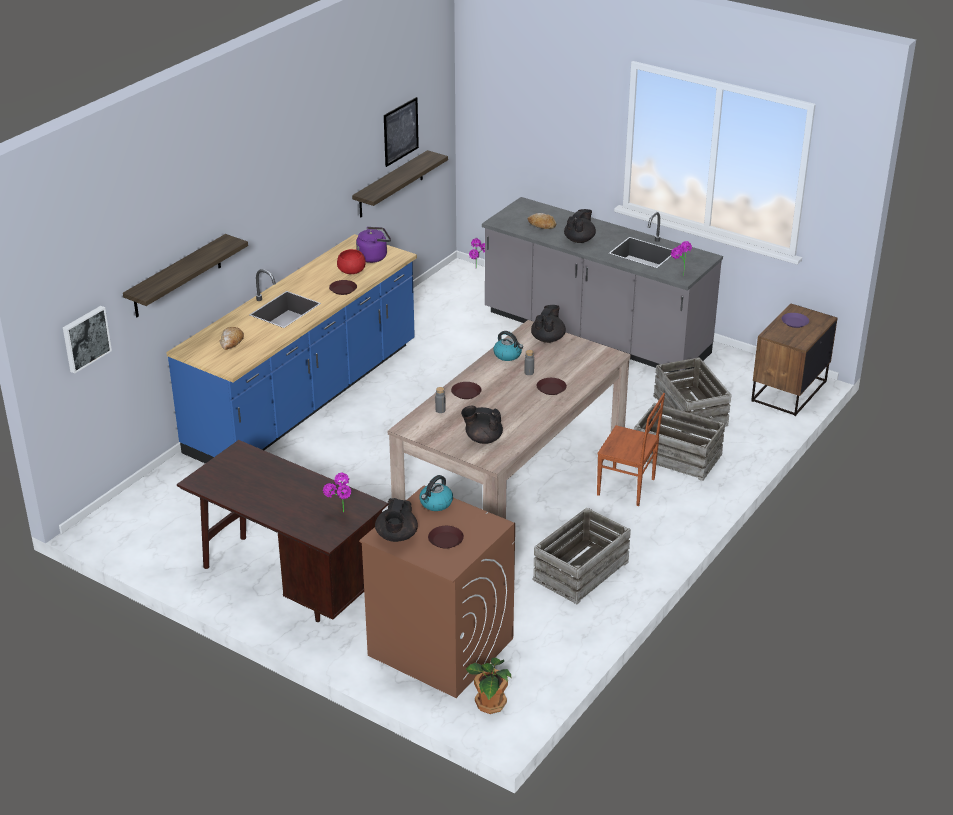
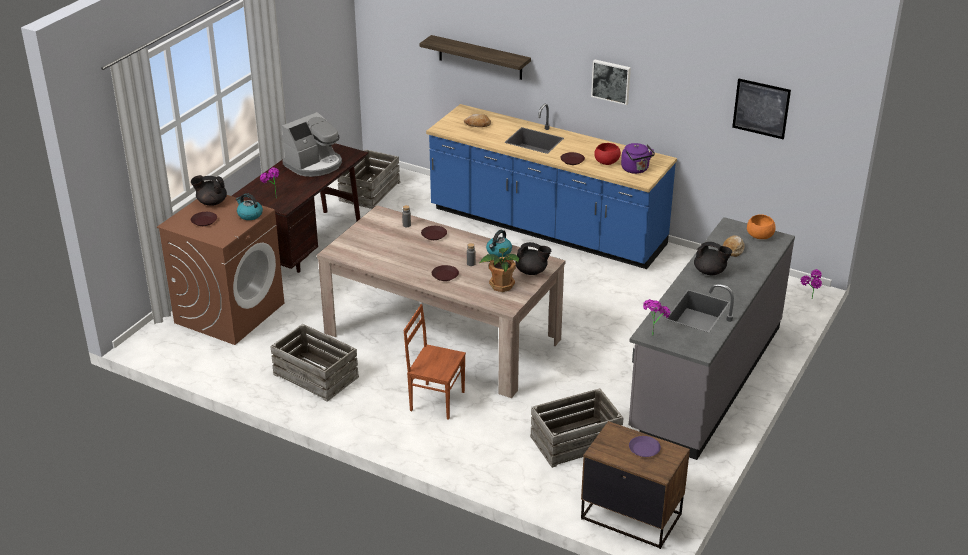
camera: 85 degrees right, 0 degrees up
(85, 338) = (397, 44): picture -> picture (611, 81)
(259, 482) = (314, 164): none -> coffee machine
(391, 185) = (738, 149): shelf -> none
(483, 439) = (365, 246): black teapot -> none
(489, 704) = (164, 338): potted plant -> potted plant (501, 285)
(518, 211) = (759, 235): none -> orange bowl
(626, 487) = (436, 400): brown chair -> brown chair turned 90 degrees clockwise
(676, 457) = (490, 431): crate -> crate (369, 191)

